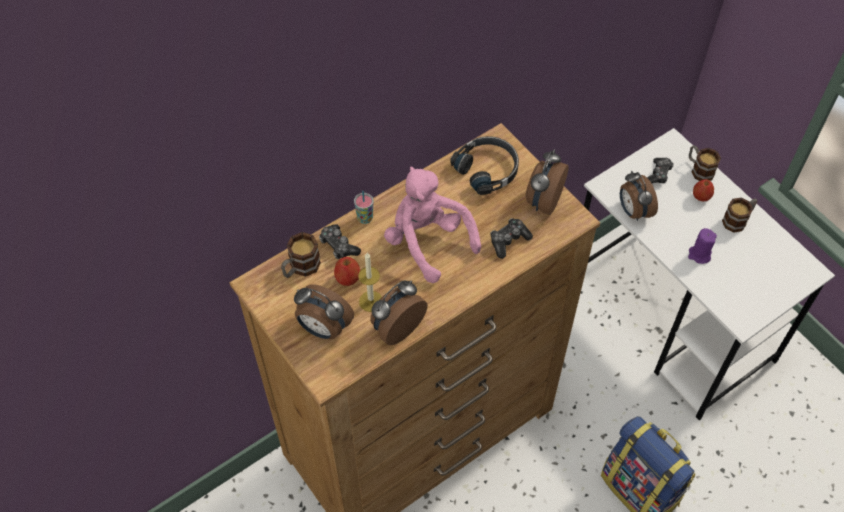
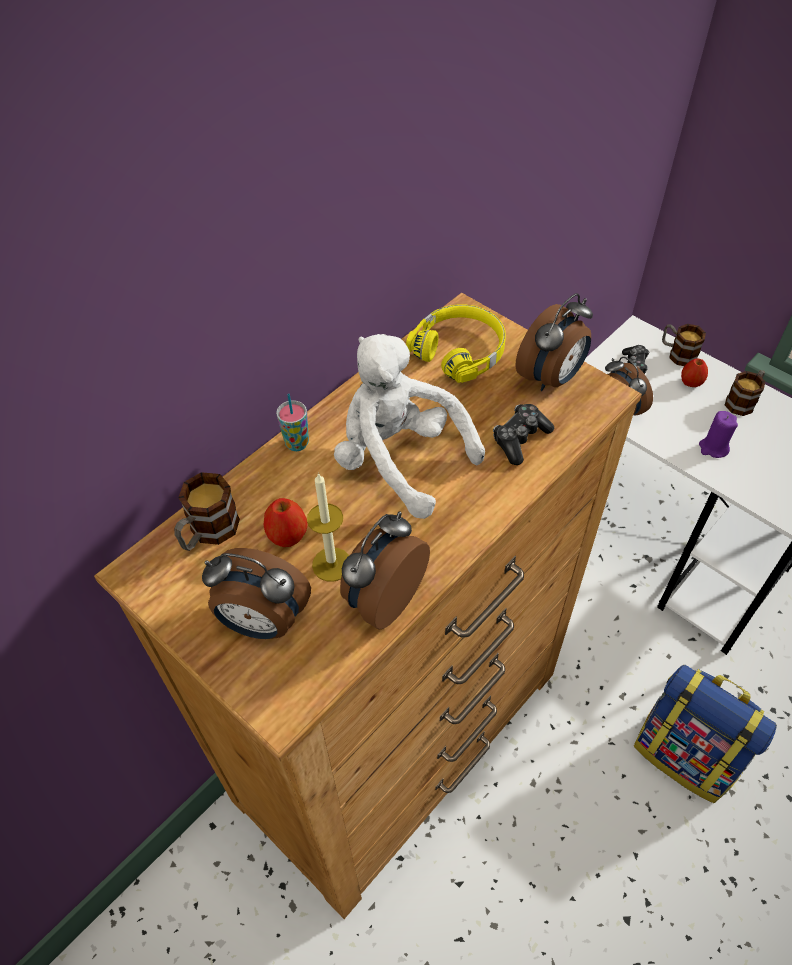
camera: 10 degrees left, 5 degrees down
(338, 246) = (263, 489): game controller -> none
(427, 241) = (399, 460): pink plush toy -> white plush toy
(487, 169) = (460, 350): black headphones -> yellow headphones
(543, 201) = (551, 378): alarm clock -> alarm clock turned 150 degrees counterclockwise

